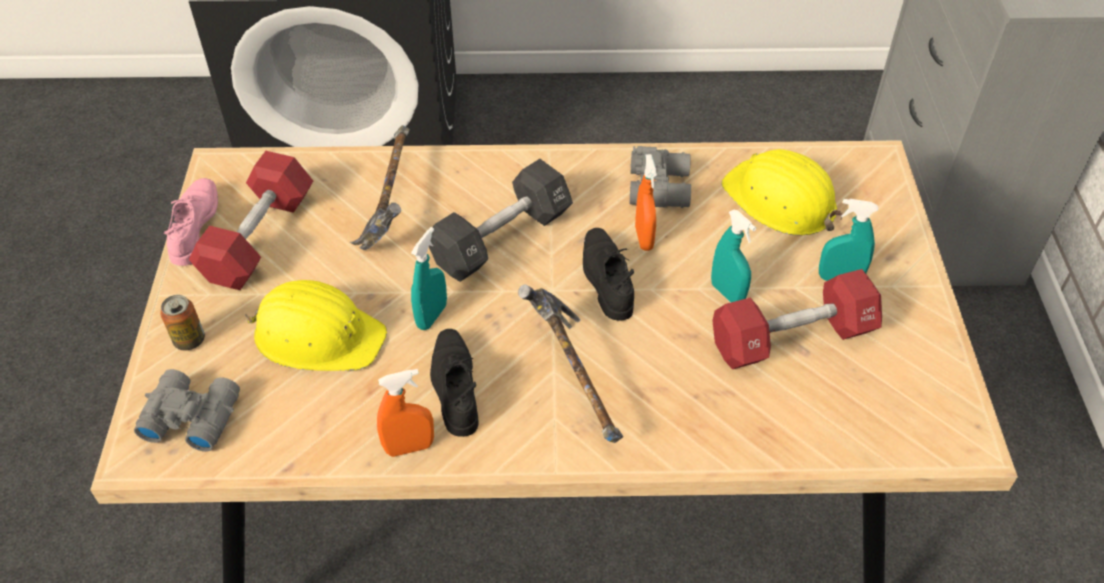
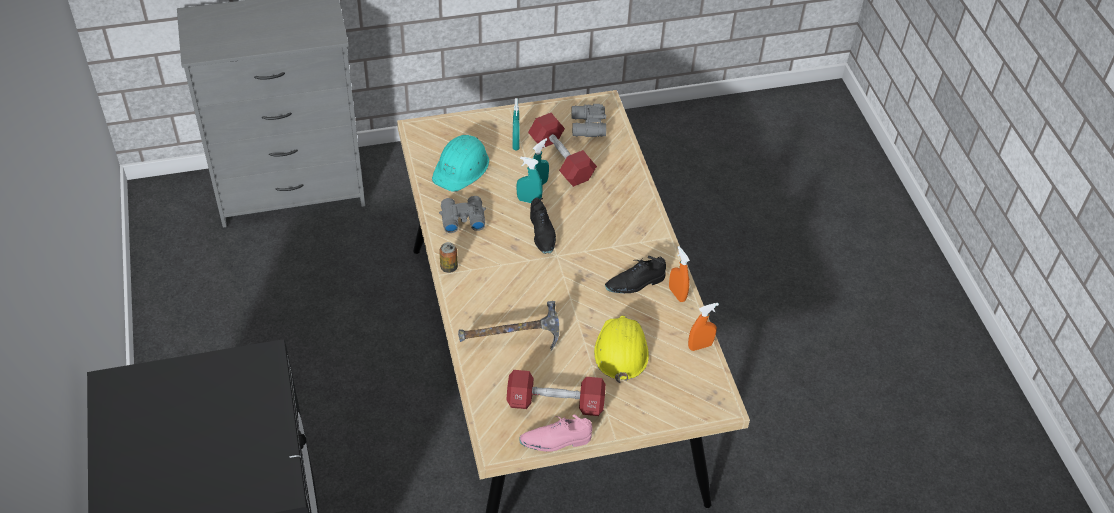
camera: 105 degrees left, 0 degrees up
(189, 340) = (643, 410): can -> can (449, 267)
(191, 416) = (692, 391): grey binoculars -> grey binoculars (587, 126)
(432, 316) = (591, 303): turquoise spray bottle -> turquoise spray bottle (529, 200)
(501, 238) = (523, 284): black dumbbell -> none
(573, 382) = (616, 238): hammer -> none
(606, 279) = (542, 234): black shoe -> black shoe turned 75 degrees counterclockwise
(644, 238) = (506, 222): orange spray bottle -> orange spray bottle (700, 346)
(780, 201) = (461, 168): yellow hard hat -> turquoise hard hat

